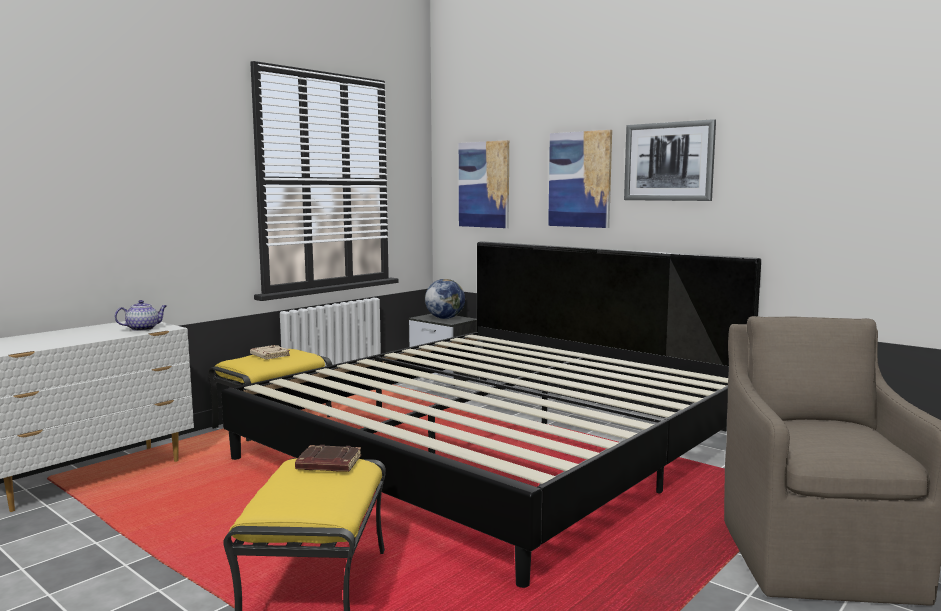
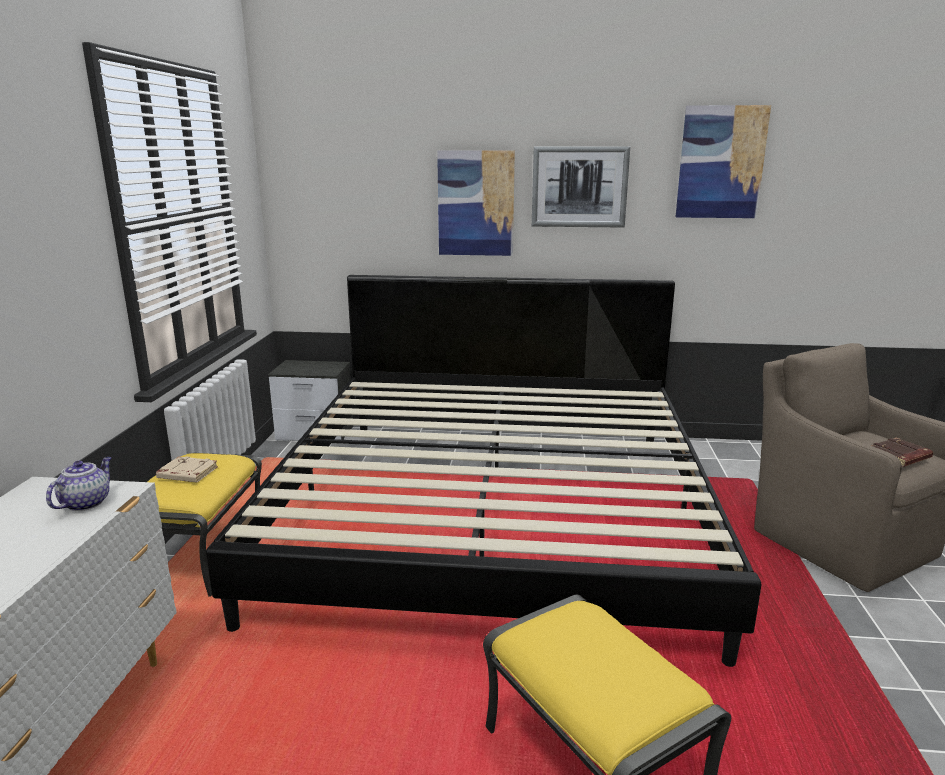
camera: 35 degrees left, 10 degrees up
(328, 464) = (572, 626): brown book -> brown book (899, 457)
(445, 318) = (312, 367): globe -> none
(484, 184) = (345, 207): picture -> picture (721, 162)

